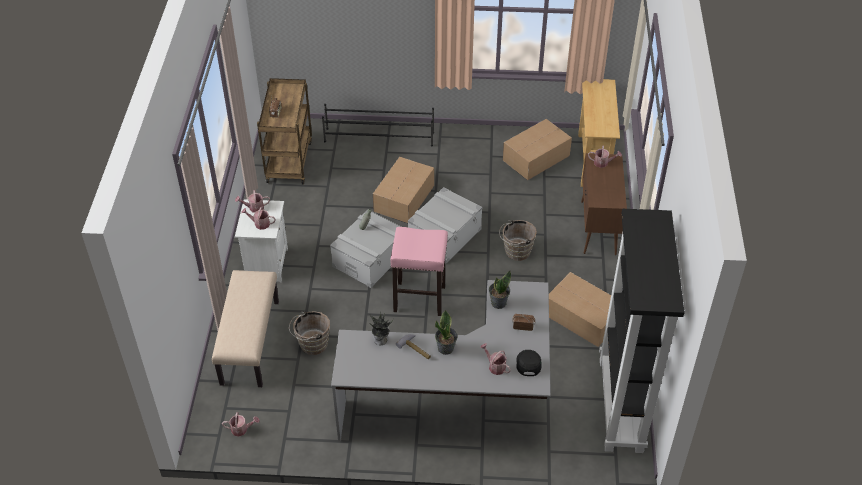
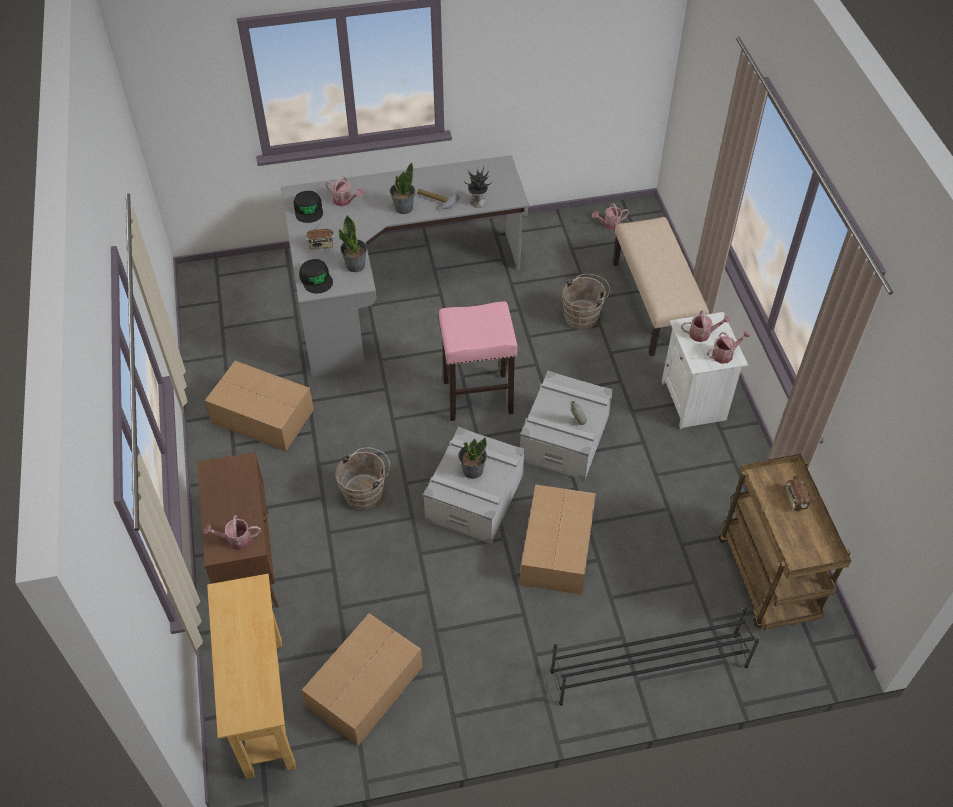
camera: 165 degrees right, 5 degrees up
(446, 214) = (472, 470): none -> potted plant
(531, 297) = (316, 279): none -> black cap
(621, 405) = (210, 323): black bookcase -> none

